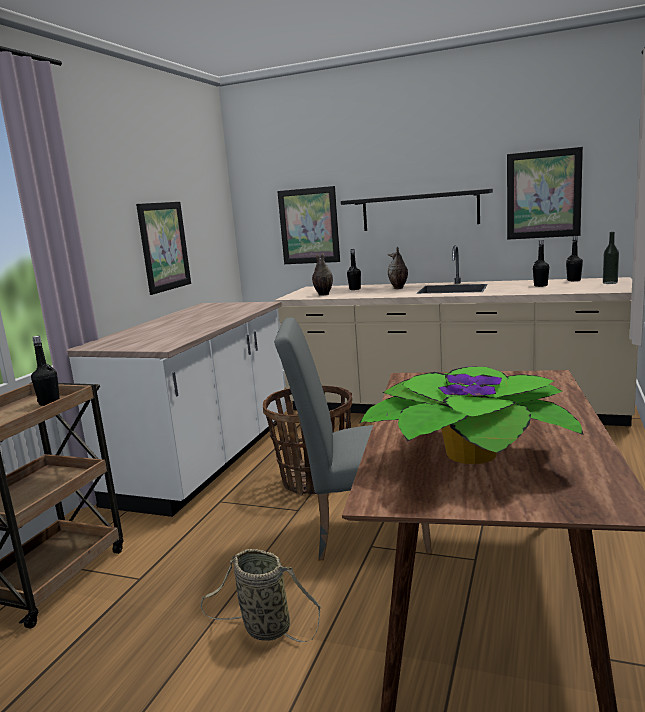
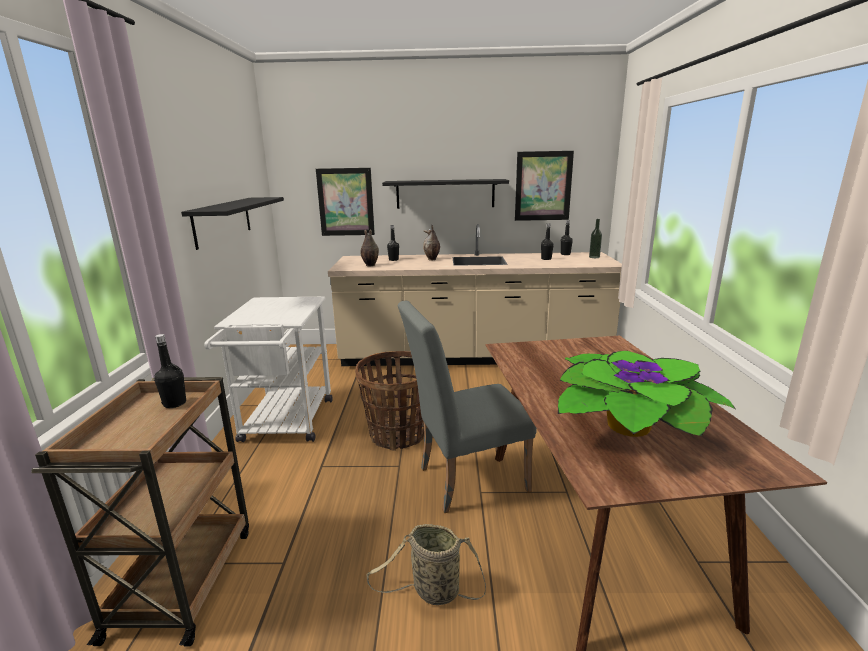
camera: 20 degrees left, 5 degrees up
(164, 246) = (223, 221): picture -> black shelf
(206, 461) = (285, 425): white counter -> white cart

